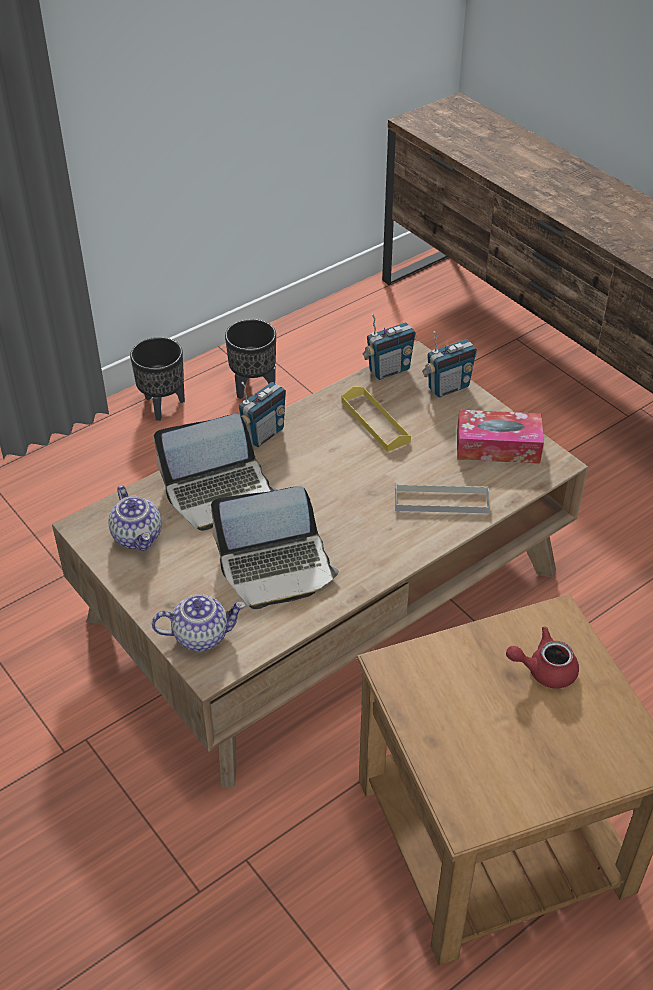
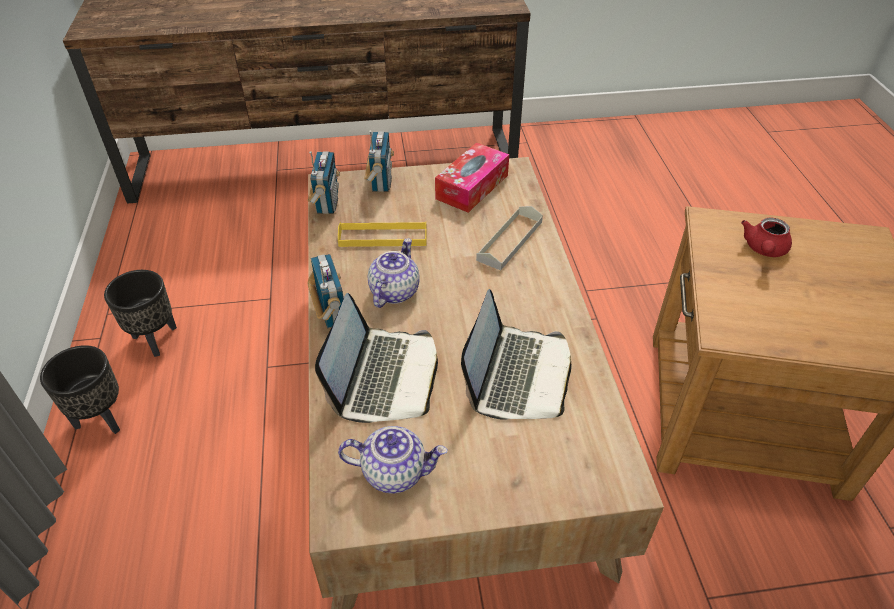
camera: 60 degrees left, 0 degrees up
(201, 635) = (573, 471): teapot -> teapot (394, 291)

